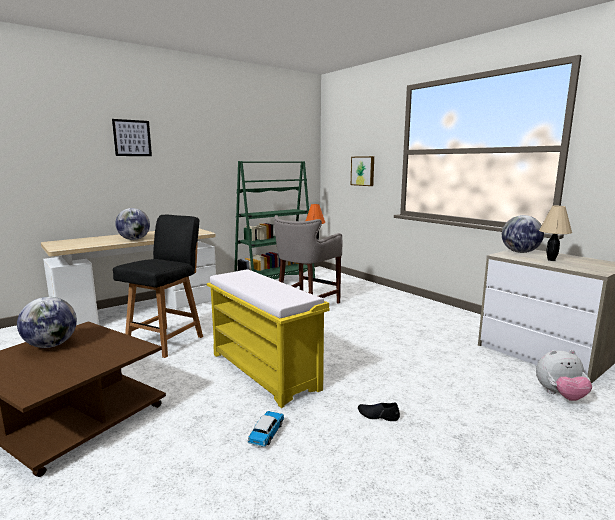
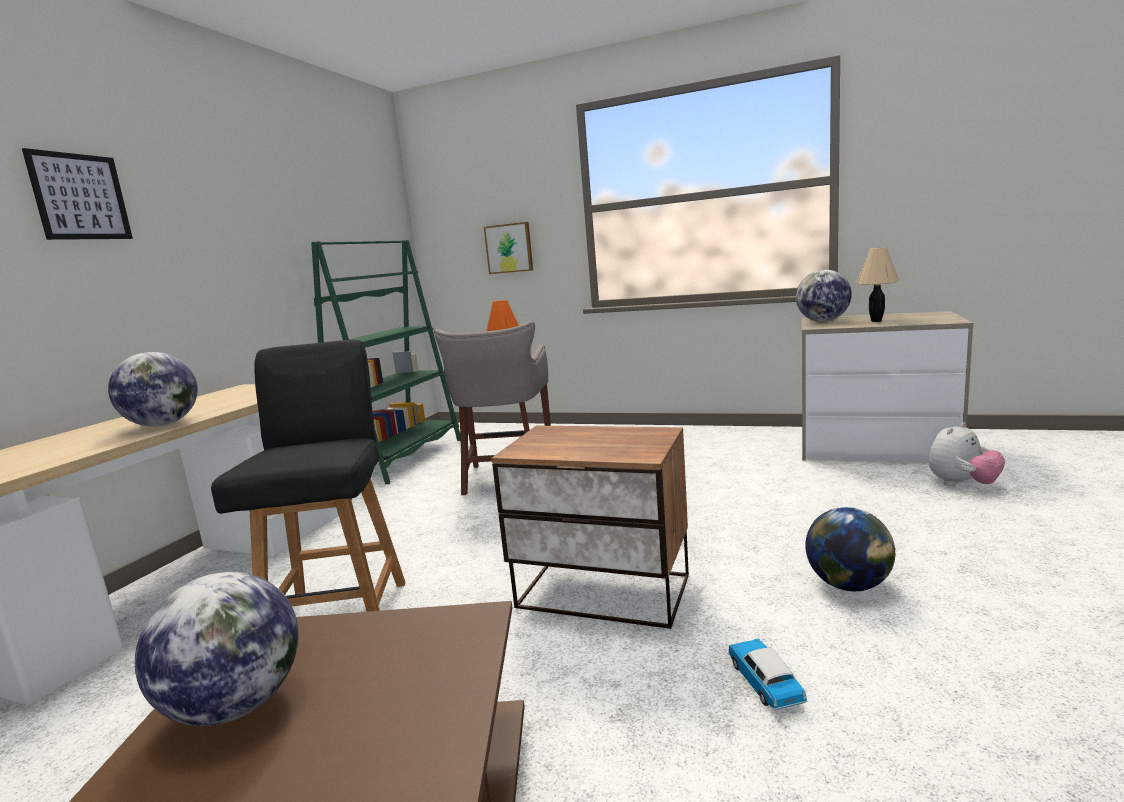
camera: 30 degrees left, 0 degrees up
(265, 371) = (604, 593): yellow bench -> nightstand
(378, 415) = (848, 585): black shoe -> globe

